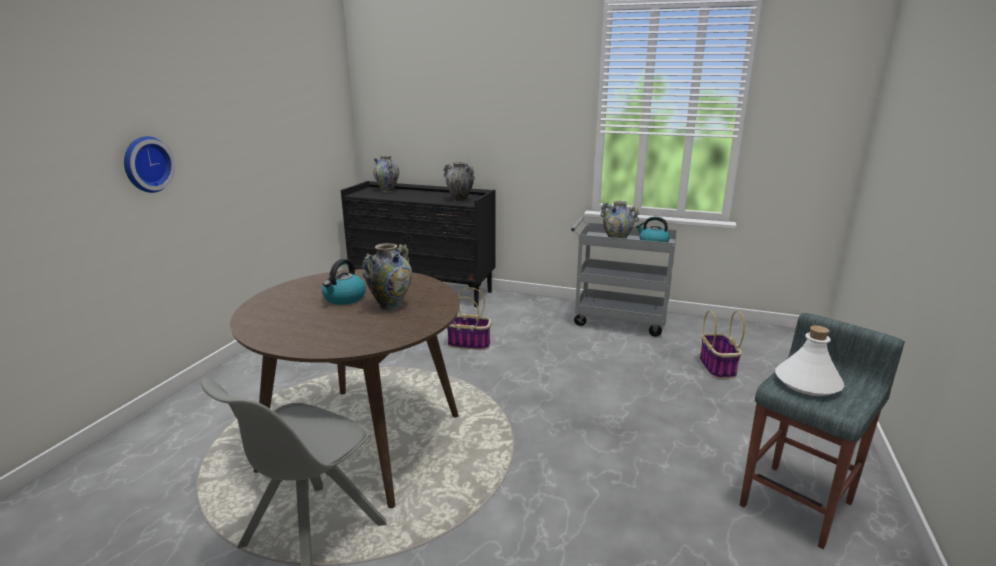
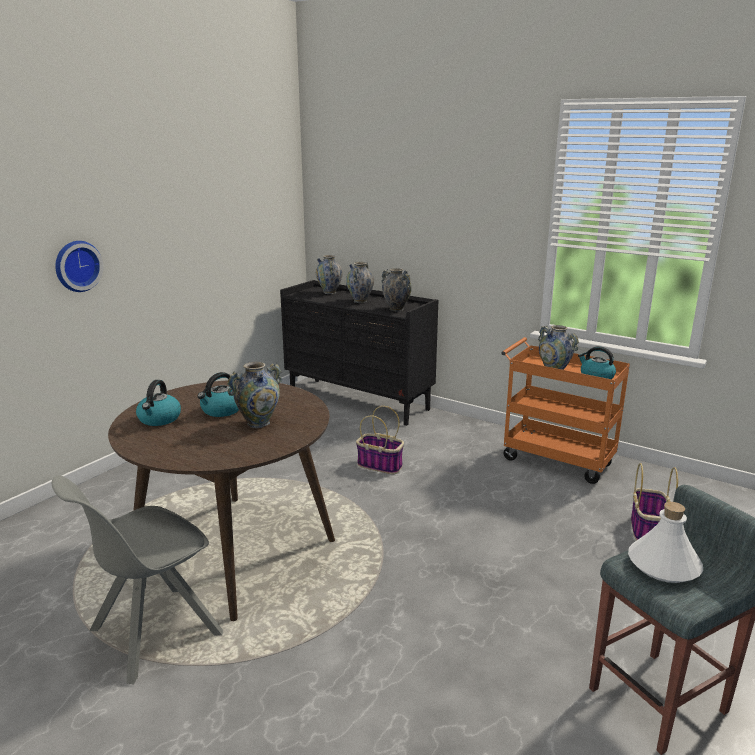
camera: 15 degrees right, 0 degrees up
(282, 313) = (159, 419): none -> kettle
(421, 196) = (360, 301): none -> vase
(617, 323) = (554, 462): grey cart -> orange cart

